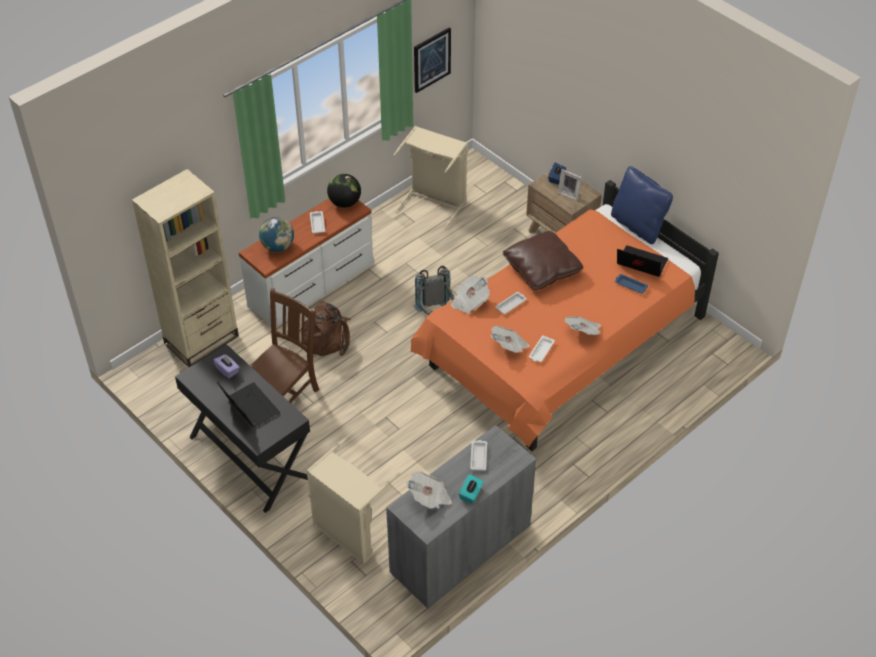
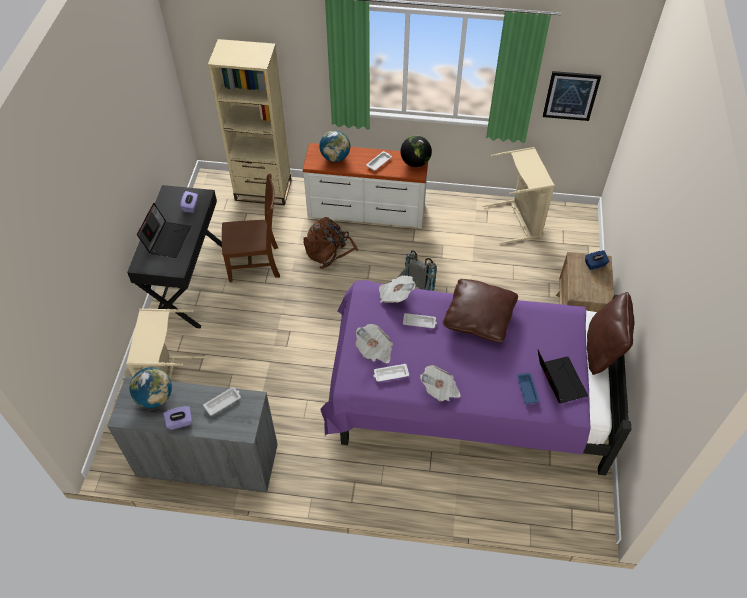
camera: 50 degrees right, 5 degrees up
(429, 498) = (155, 397): newspaper -> globe
(471, 494) = (180, 422): turquoise tissue box -> purple tissue box
(561, 346) = (464, 393): orange bed -> purple bed
(569, 193) = (589, 283): picture frame -> none
(638, 226) = (602, 350): blue pillow -> brown pillow

